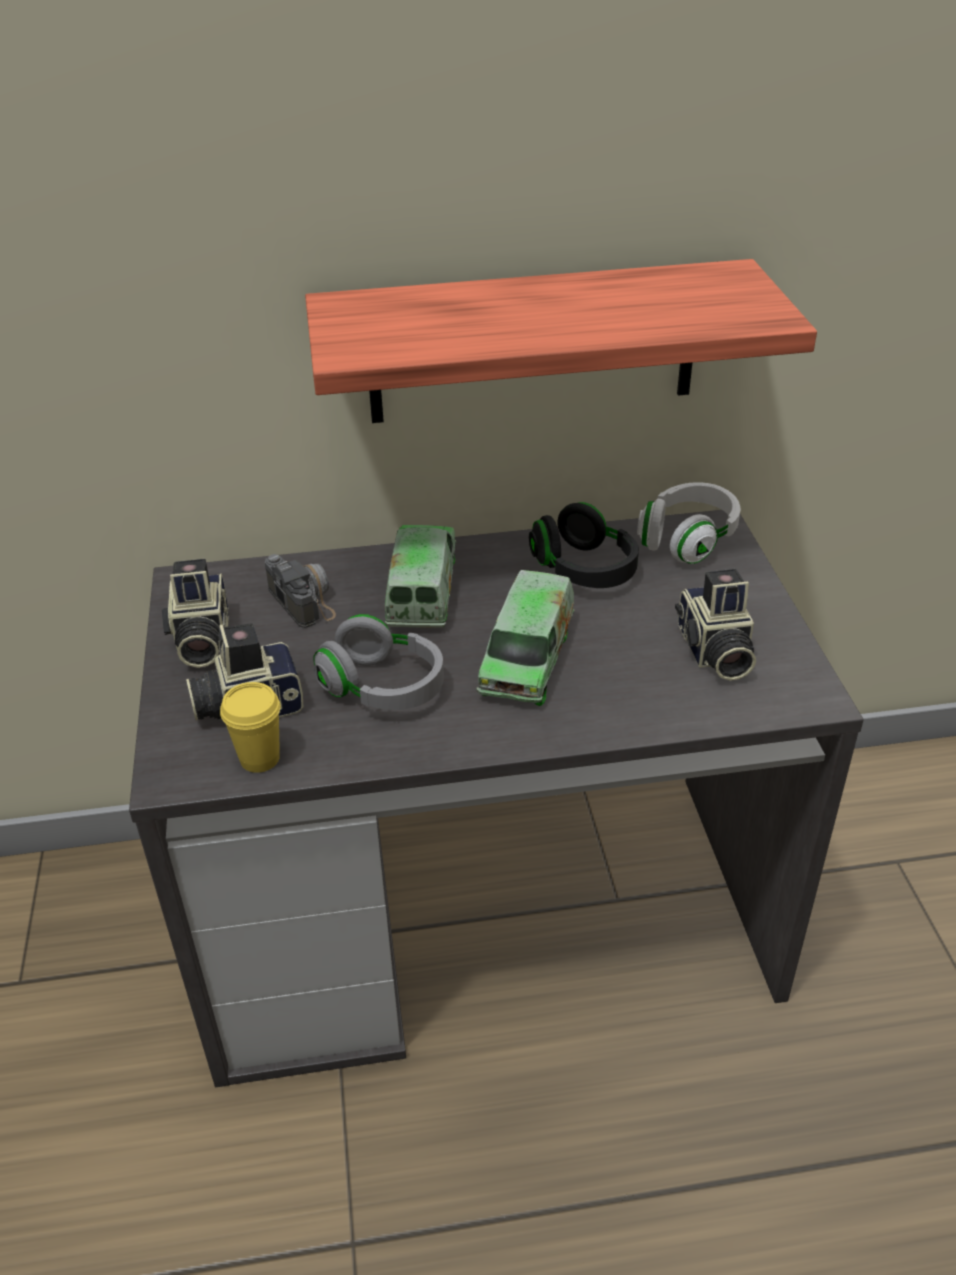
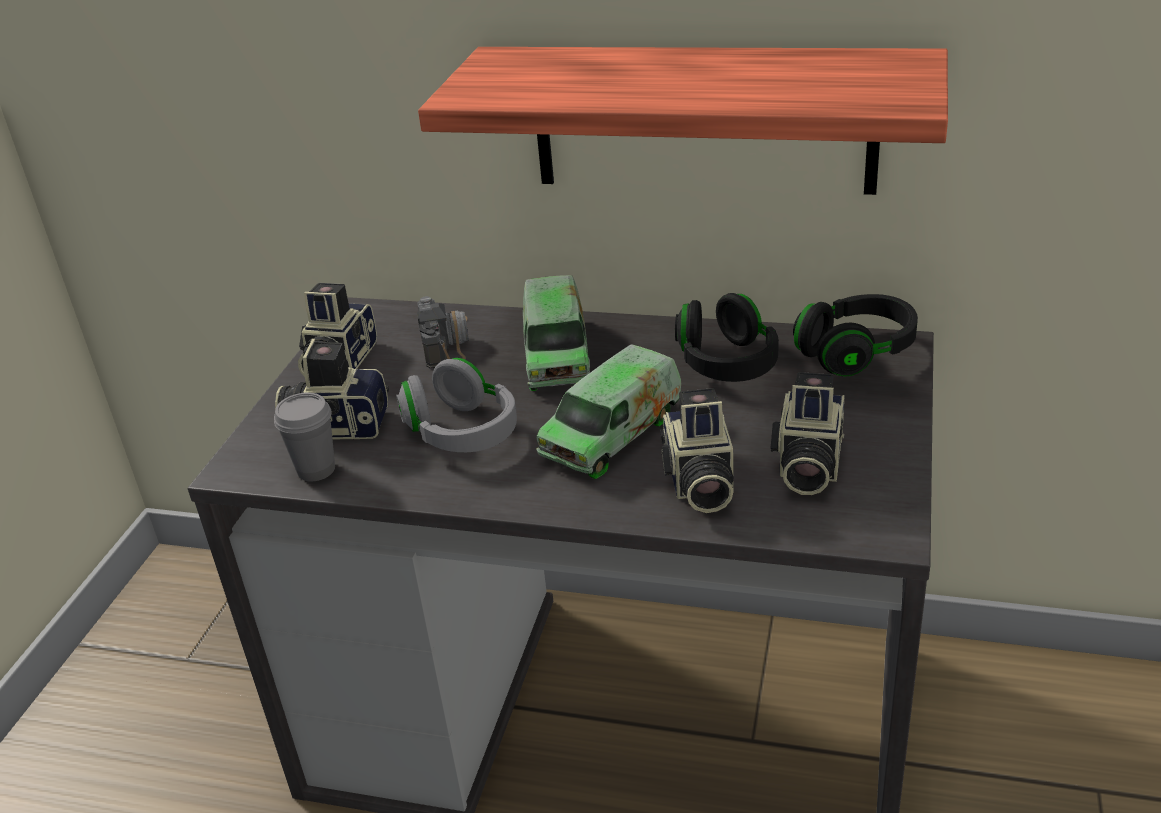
camera: 25 degrees right, 5 degrees down
(259, 758) = (316, 470): yellow cup -> grey cup
(422, 590) = (556, 355): toy truck -> toy truck turned 150 degrees clockwise
(633, 688) = (698, 482): none -> camera
(688, 539) = (856, 353): white headphones -> black headphones

